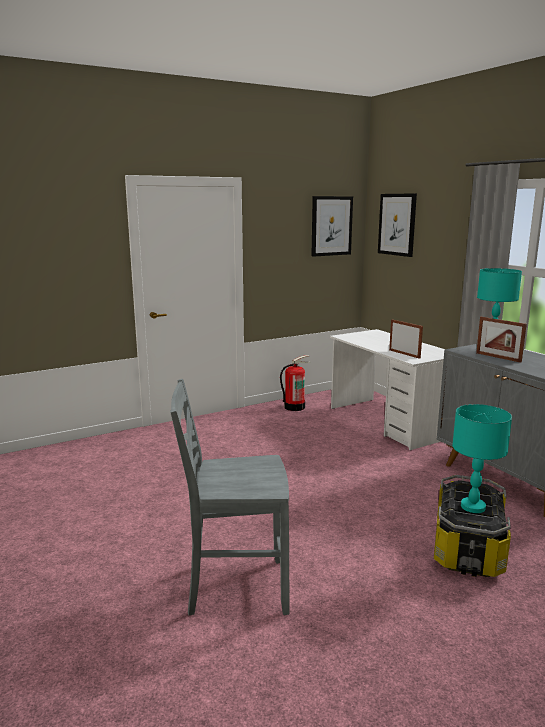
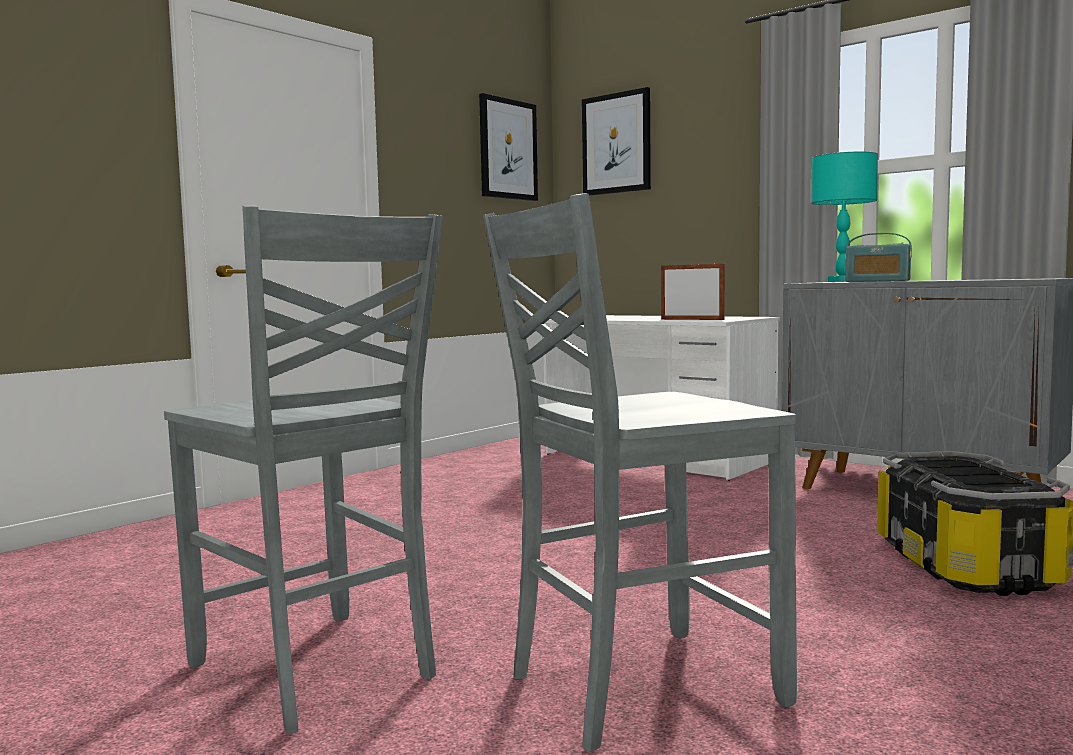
camera: 20 degrees left, 10 degrees down
(123, 545) = (315, 671): none -> grey chair
(294, 407) = (480, 458): fire extinguisher -> none
(473, 507) = (977, 477): turquoise table lamp -> none
(498, 357) = (877, 281): picture frame -> radio

